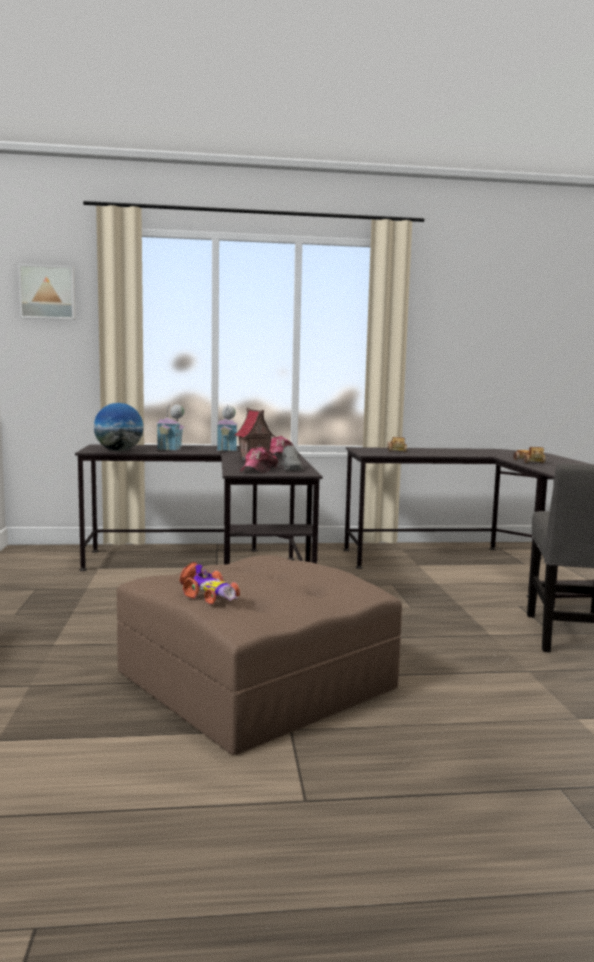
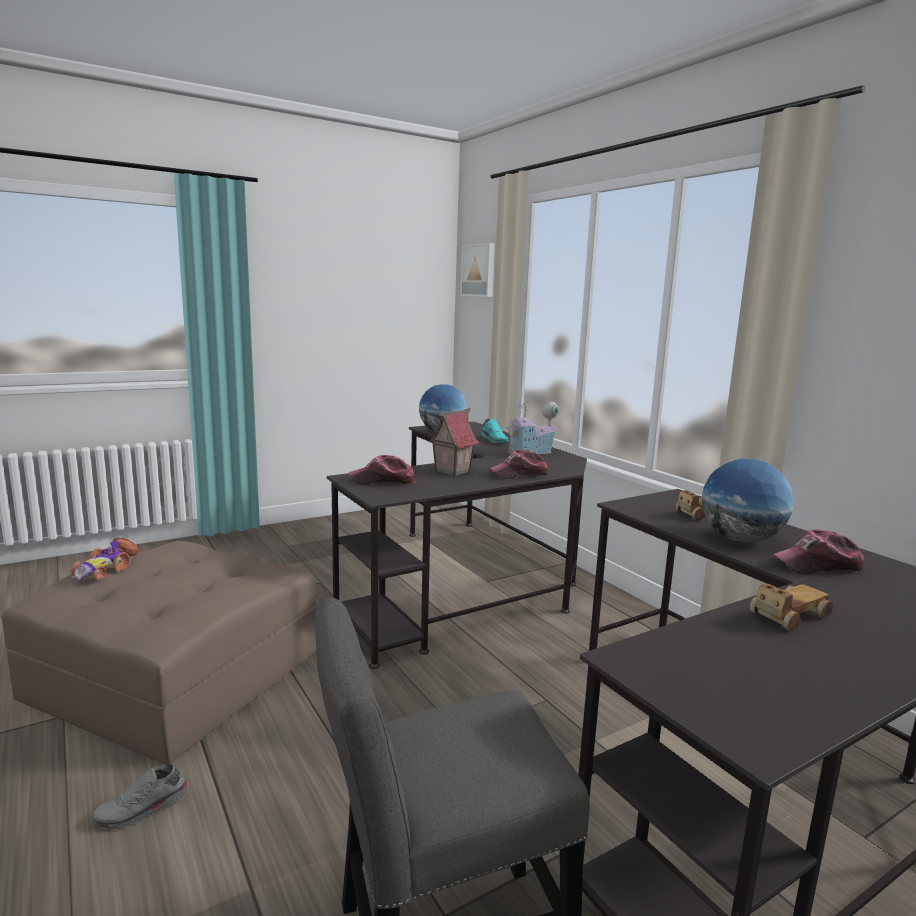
camera: 65 degrees right, 5 degrees up
(172, 448) = (495, 440): toy house -> turquoise shoe
(292, 468) = (414, 489): grey shoe -> grey shoe (143, 809)
(438, 453) = (741, 539): none -> globe
(476, 453) = (817, 565): none -> cap

